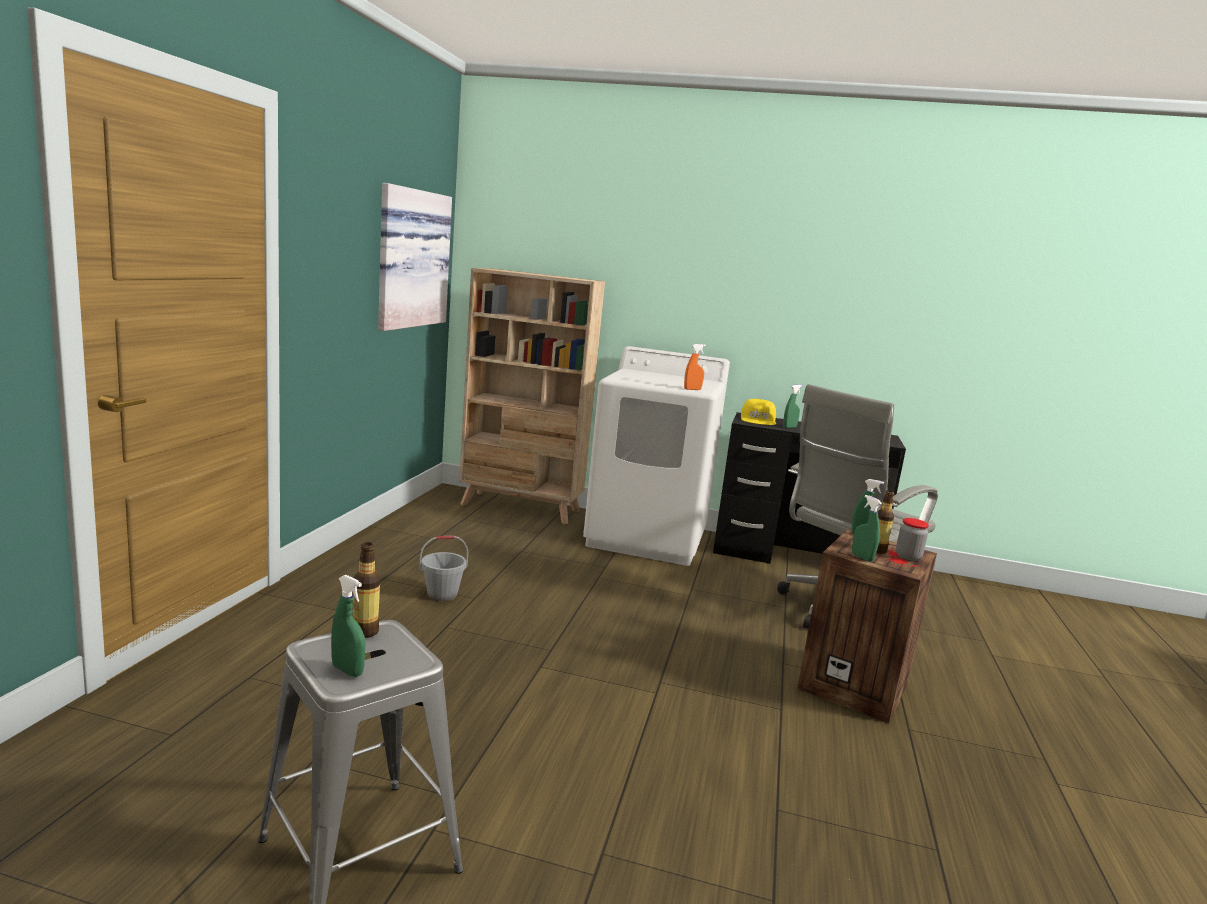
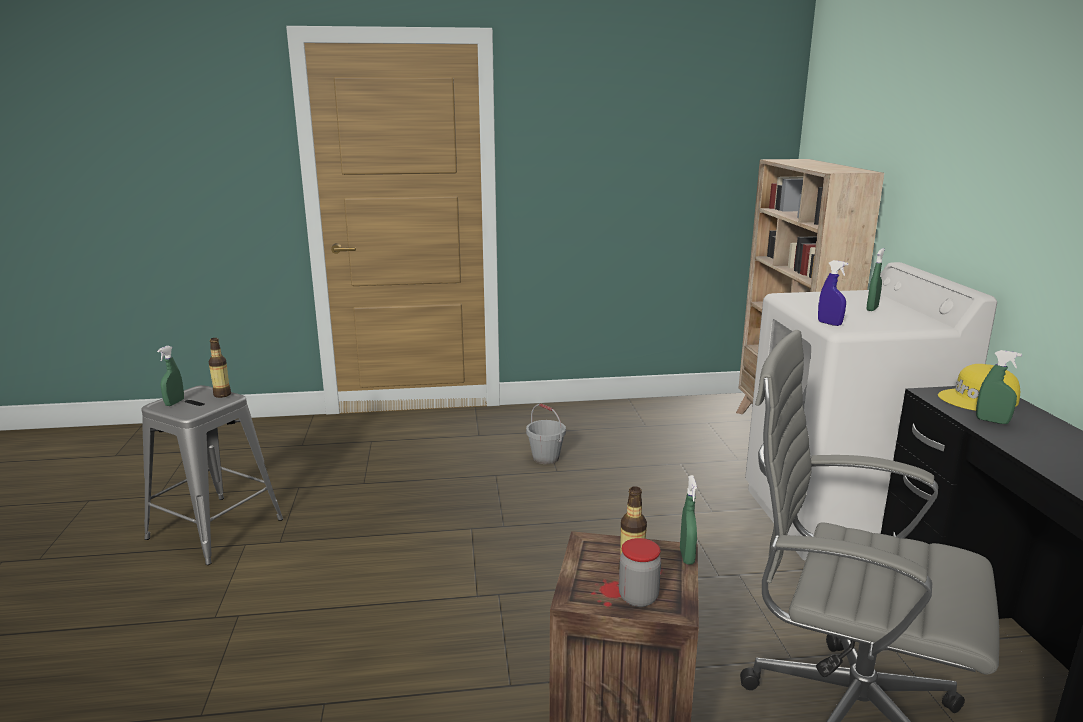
camera: 70 degrees right, 5 degrees up
(410, 258) = (700, 152): picture -> none
(692, 389) = (829, 323): orange spray bottle -> blue spray bottle
(862, 557) = (584, 559): green spray bottle -> green spray bottle (872, 309)

